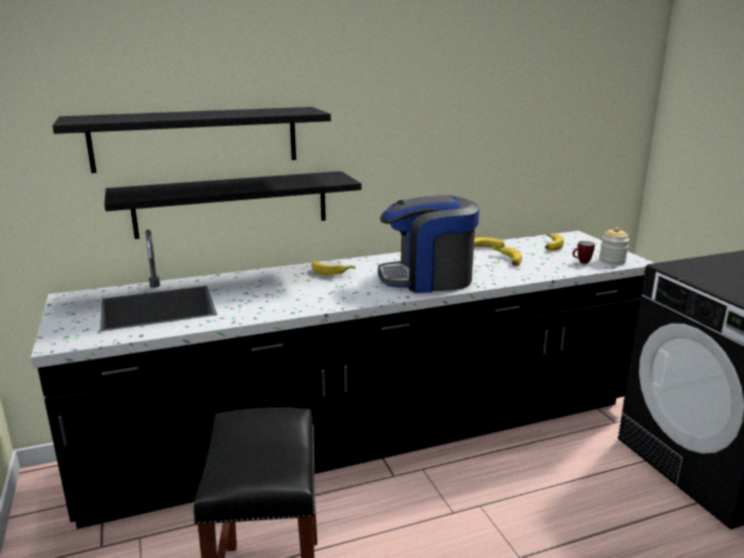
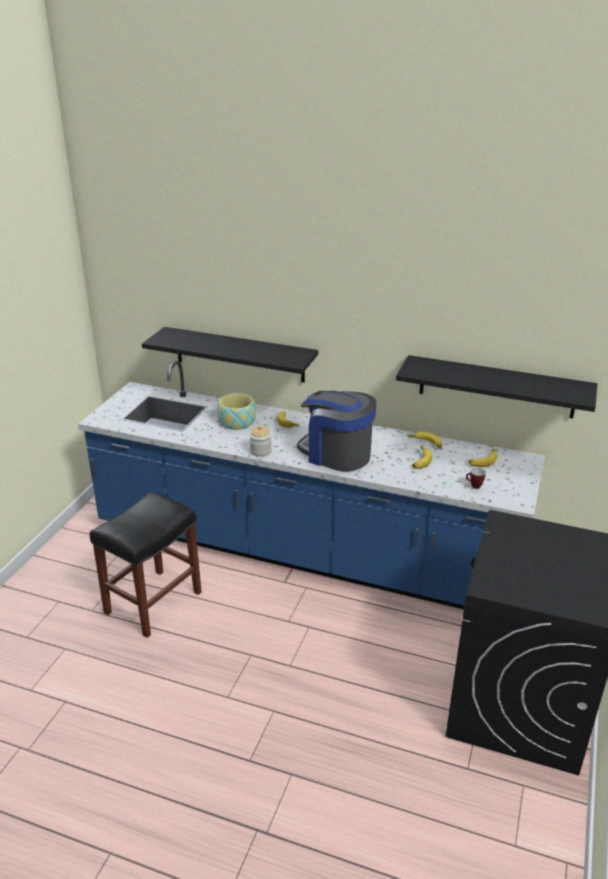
camera: 40 degrees right, 10 degrees up
(196, 138) = (218, 307): black shelf -> black shelf (496, 387)
(269, 286) = (237, 421): none -> bowl
(372, 437) = (303, 551): black counter -> blue counter
(612, 260) = (501, 495): jar -> jar (260, 451)

